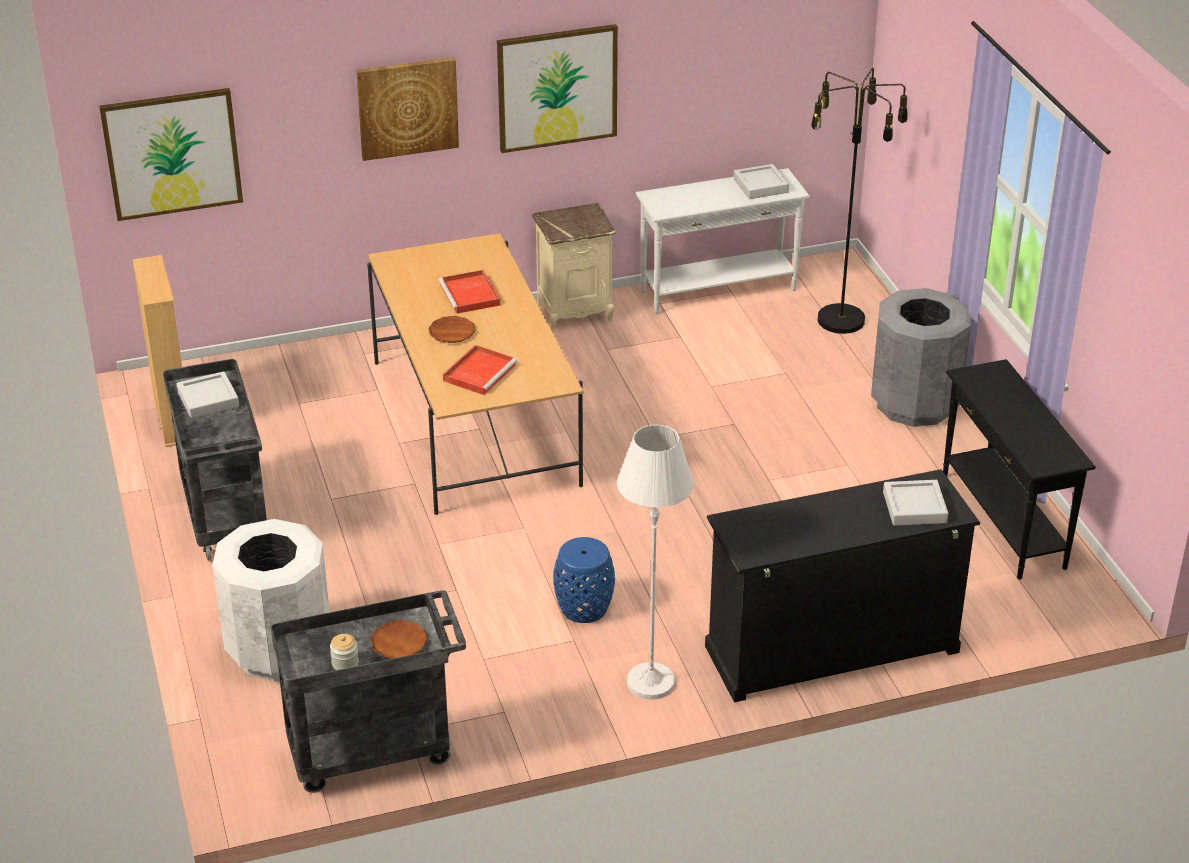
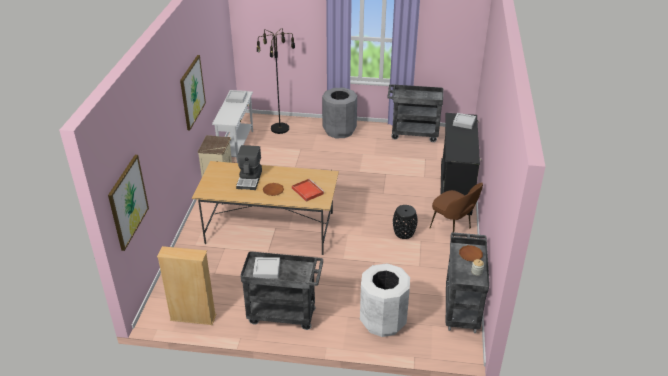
camera: 65 degrees left, 0 degrees up
(407, 108) = (169, 127): picture -> none
(471, 295) = (250, 179): red tray -> coffee machine
(584, 608) = (404, 233): blue stool -> black stool
(650, 682) = (452, 230): white floor lamp -> brown chair
(1005, 521) = (412, 135): black console table -> black cart

